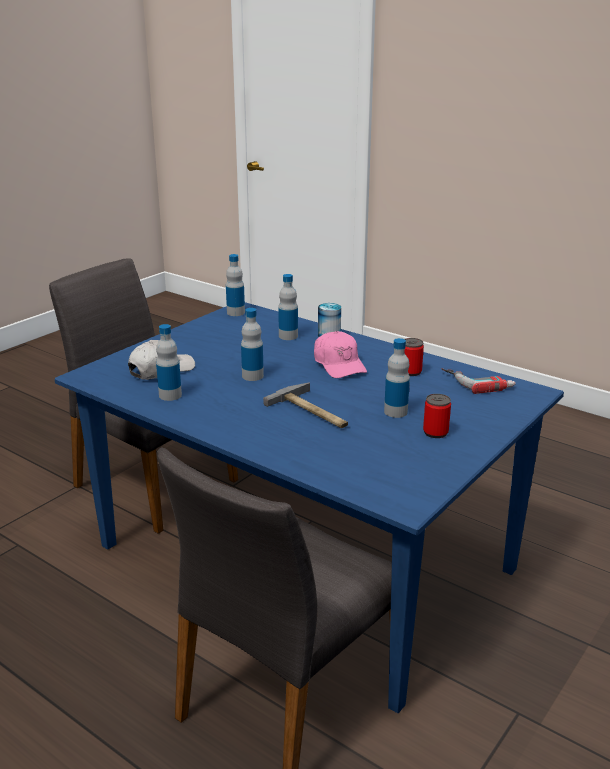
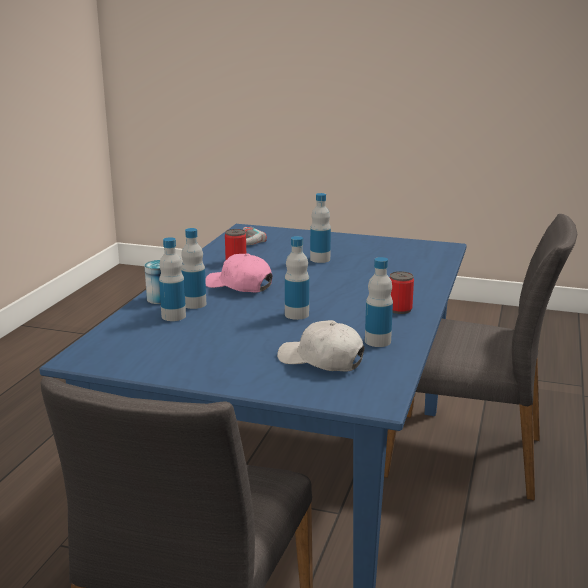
camera: 110 degrees left, 5 degrees down
(235, 313) = (99, 358): bottle -> bottle (194, 304)
(313, 411) = (347, 282): hammer -> none
(339, 364) = (239, 286): pink cap -> pink cap turned 105 degrees counterclockwise
(435, 432) = (341, 247): can -> can (399, 309)

